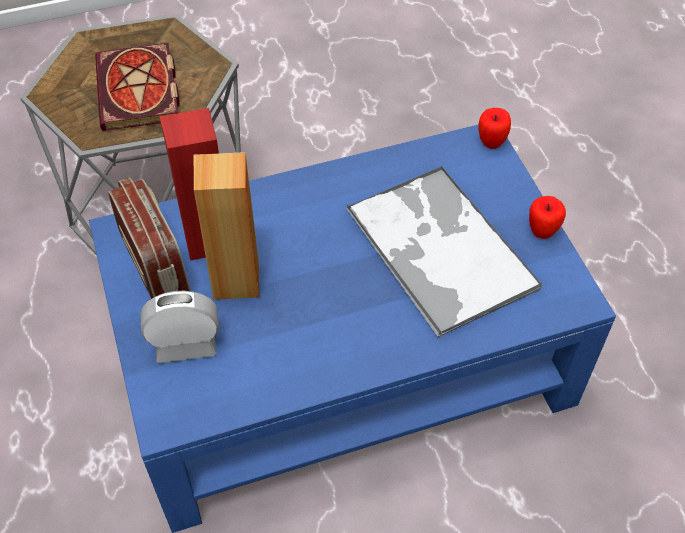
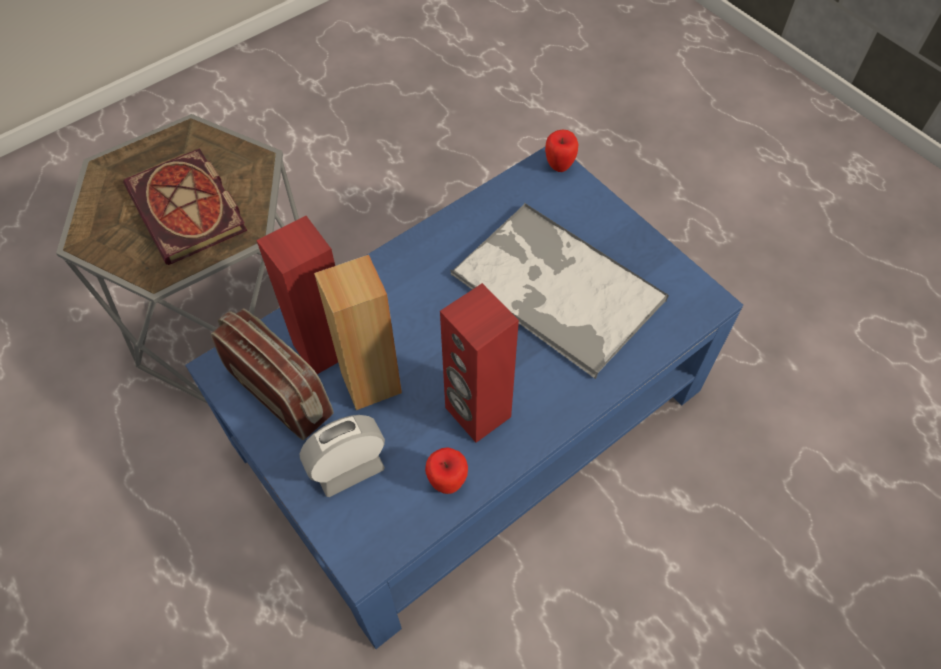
camera: 20 degrees left, 5 degrees up
(318, 334) = (477, 413): none -> red speaker
(542, 231) = (643, 242): apple -> apple (447, 482)

